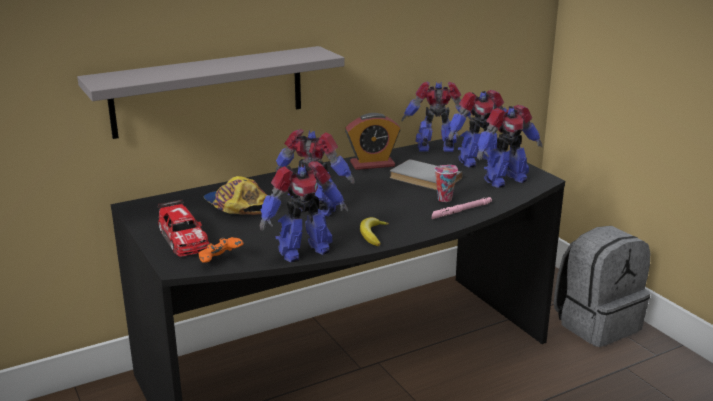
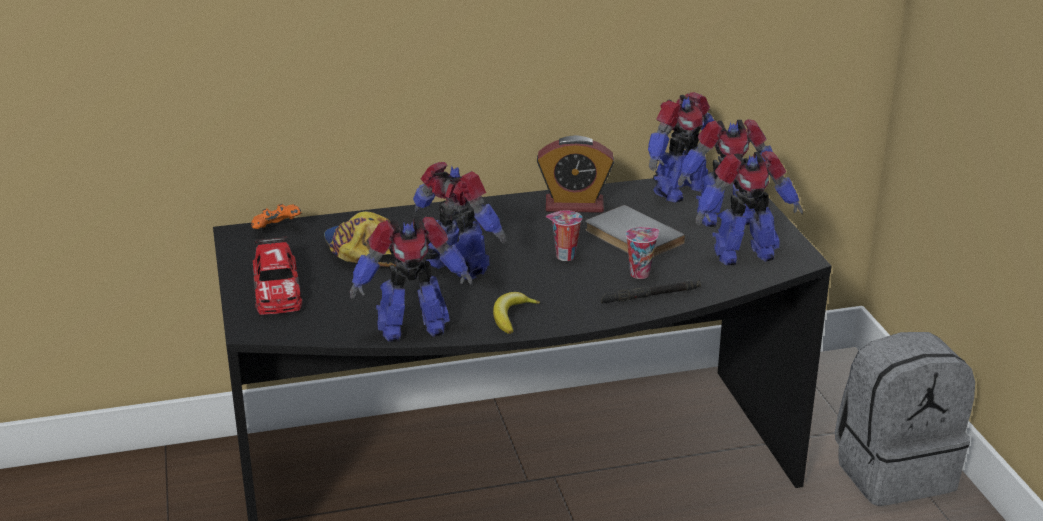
camera: 15 degrees right, 5 degrees up
(209, 91) = (349, 91): grey shelf -> none
(220, 261) = (305, 328): orange game controller -> orange game controller (277, 229)
(385, 194) = (564, 256): none -> cup
(436, 149) = (678, 190): toy robot -> toy robot turned 120 degrees clockwise
(461, 211) = (650, 296): pink flashlight -> black flashlight

